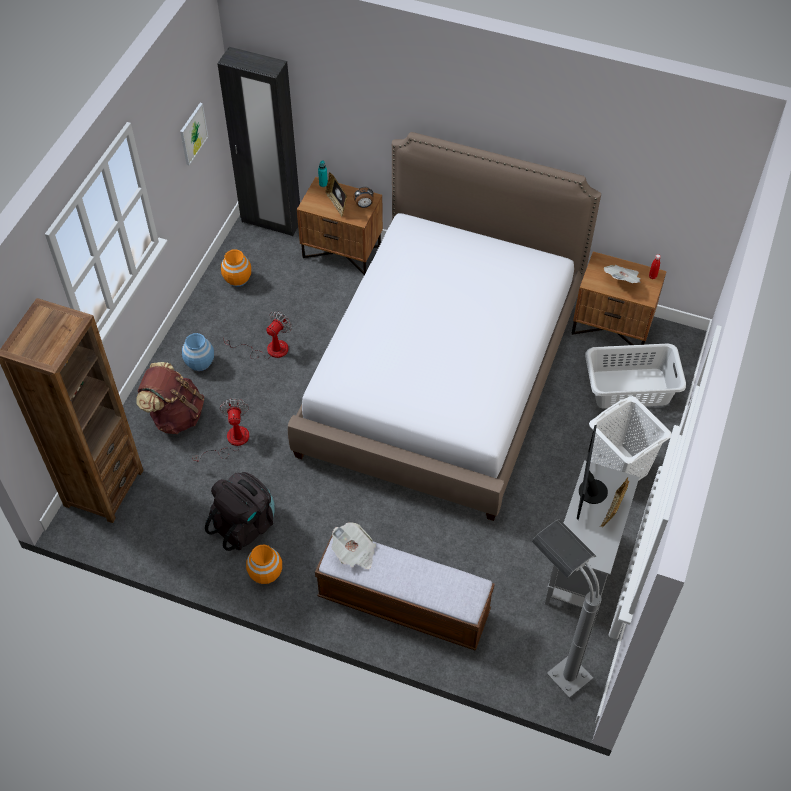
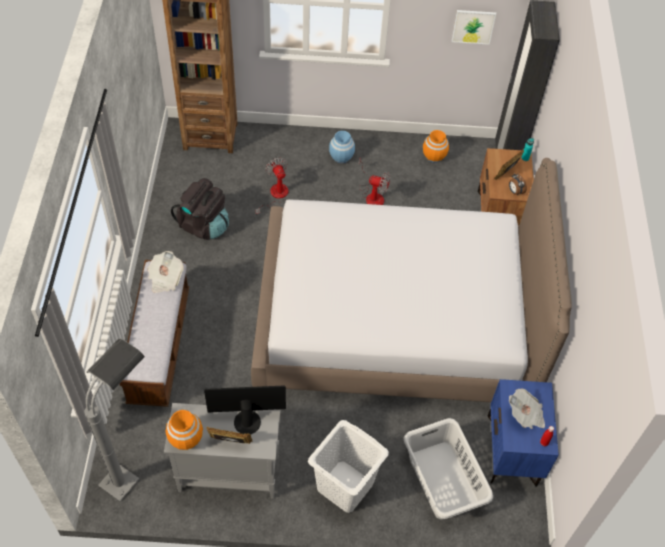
camera: 70 degrees right, 0 degrees up
(175, 415) = (287, 157): brown backpack -> none
(231, 441) = (275, 196): fan -> fan turned 90 degrees counterclockwise
(266, 573) = (165, 249): orange vase -> orange vase (186, 438)
(612, 327) = (512, 450): brown nightstand -> blue nightstand

